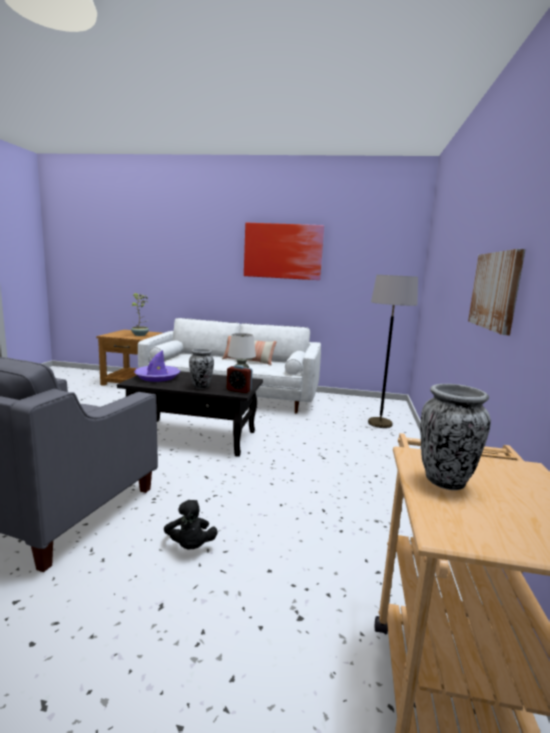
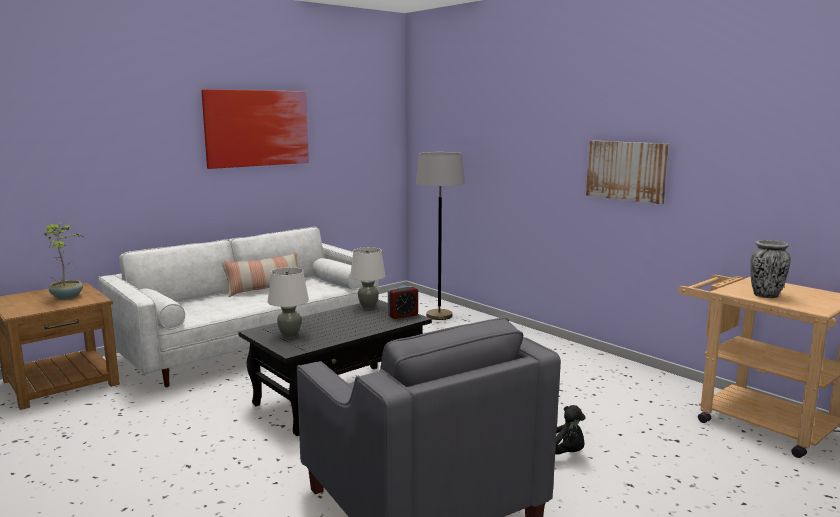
camera: 50 degrees left, 0 degrees up
(157, 377) = (290, 335): purple hat -> white table lamp
(201, 387) = (365, 326): vase -> none

